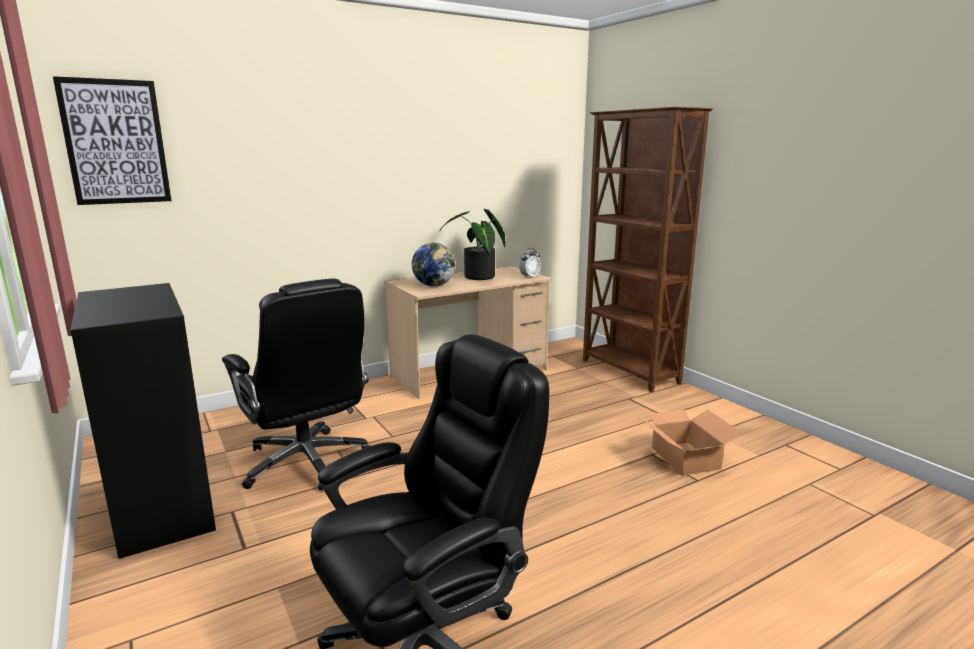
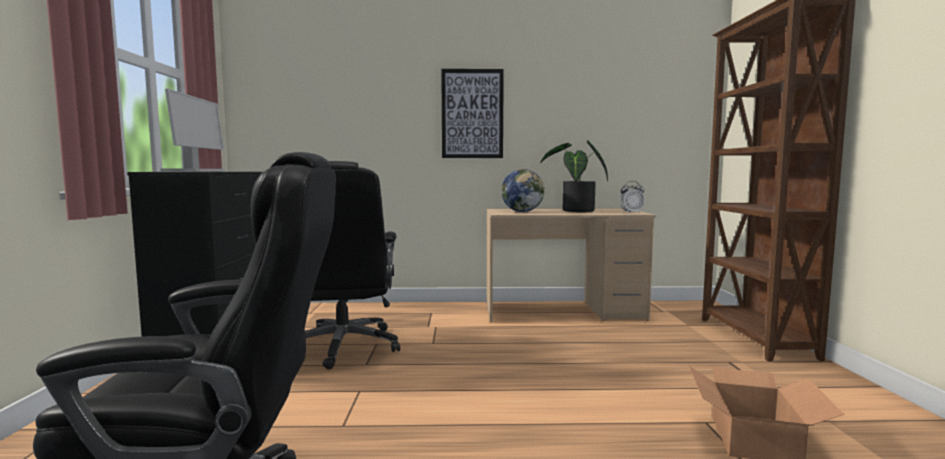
camera: 30 degrees right, 10 degrees down
(113, 304) = (194, 171): none -> monitor
(115, 142) = (281, 80): picture -> picture (472, 114)

